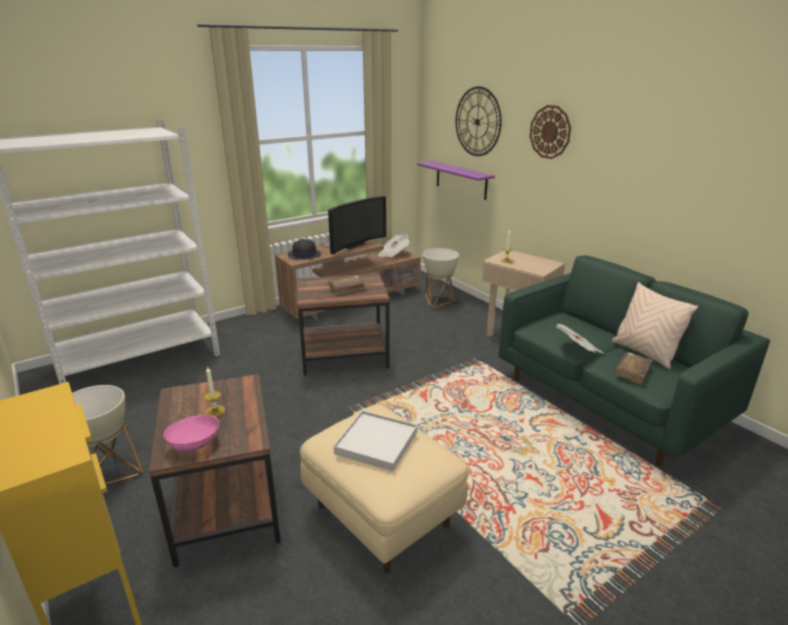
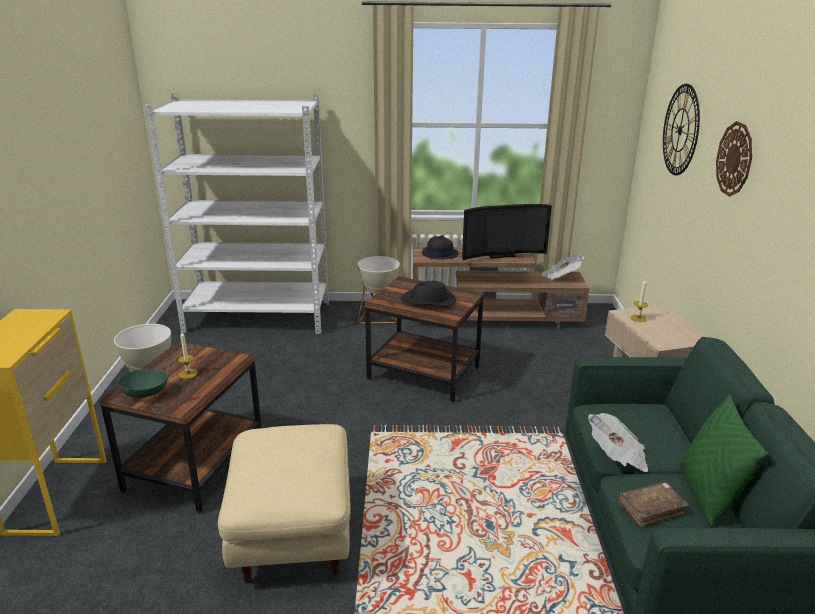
camera: 35 degrees right, 0 degrees up
(194, 444) = (146, 393): pink bowl -> green bowl
(347, 289) = (428, 301): brown book -> black hat
(376, 443) = (286, 456): white tray -> none
(439, 301) = (592, 348): planter -> planter (378, 318)
(461, 180) = (657, 202): purple shelf -> none
(644, 353) = (707, 495): beige pillow -> green pillow

